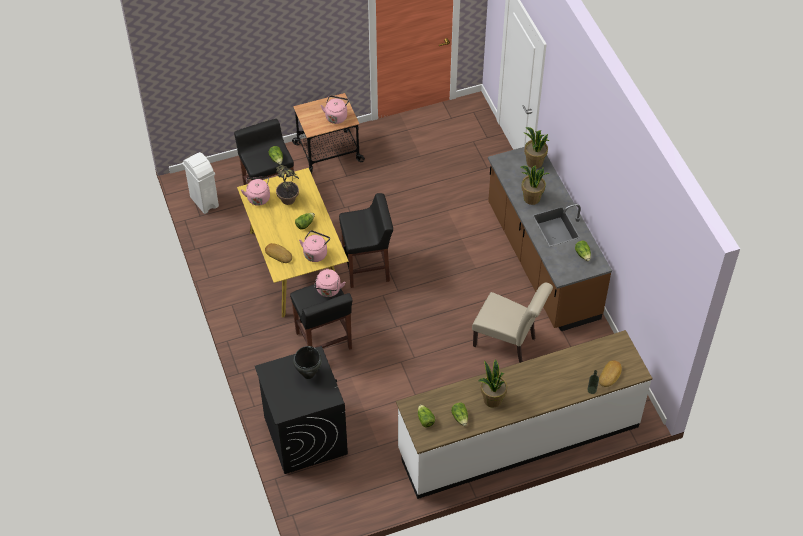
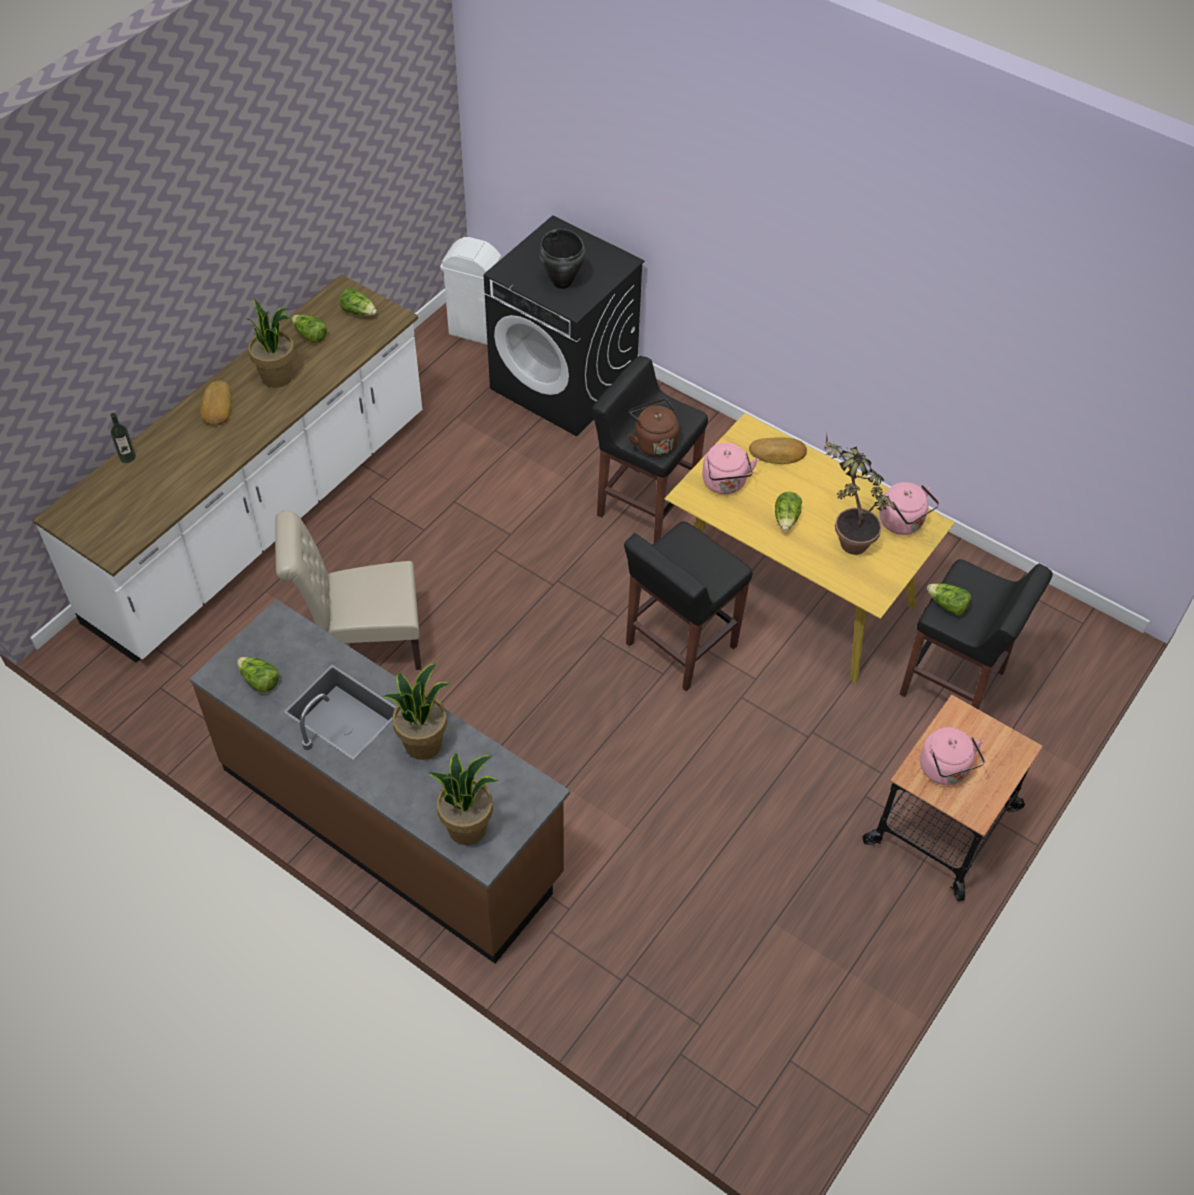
camera: 145 degrees right, 0 degrees up
(204, 201) = (1036, 614): white trash can -> white trash can (476, 331)
(328, 291) = (653, 442): pink kettle -> brown kettle
(610, 375) = (106, 491): bread -> bread (216, 407)

